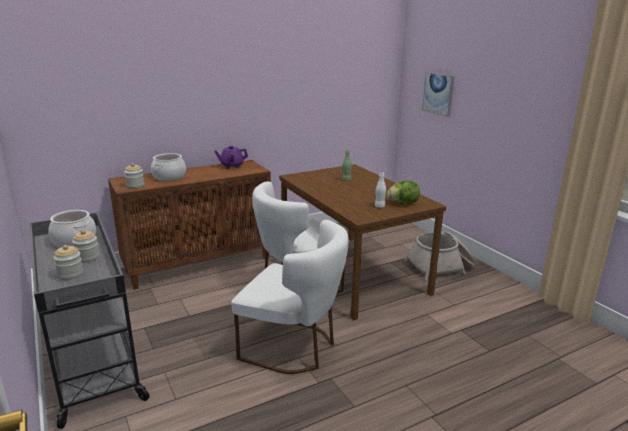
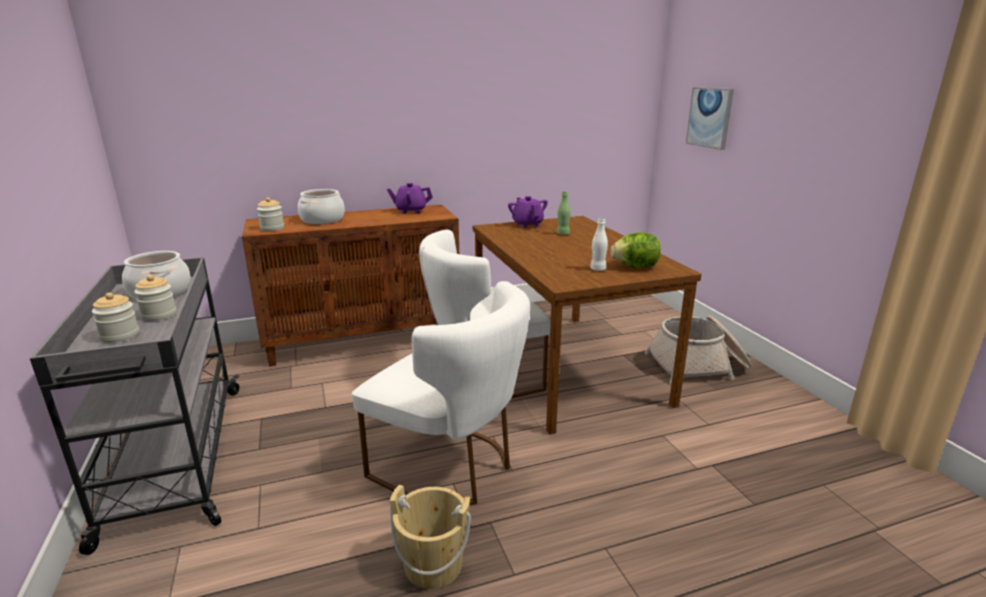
camera: 10 degrees right, 0 degrees up
(302, 407) = (433, 565): none -> beige bucket
(318, 173) = (527, 224): none -> purple teapot

